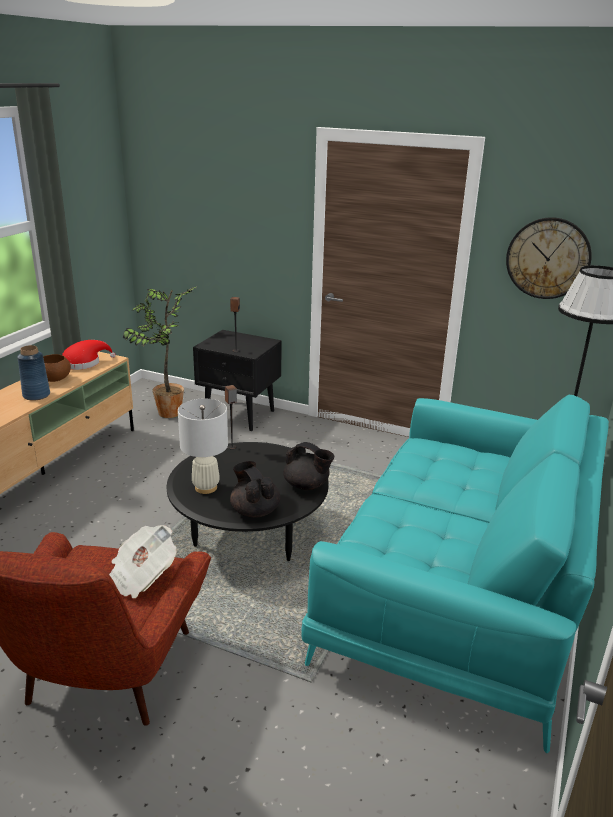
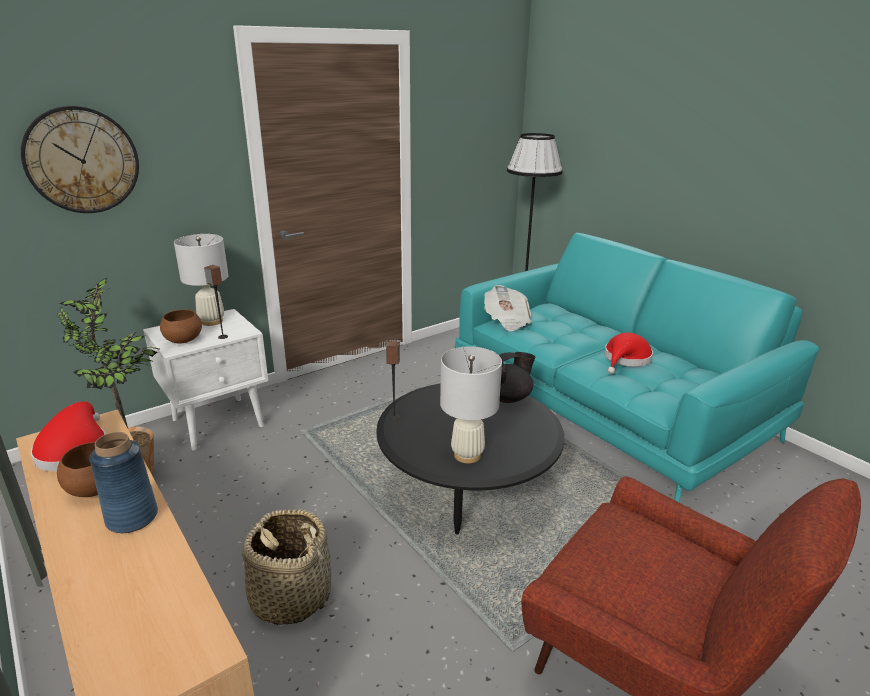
camera: 60 degrees left, 0 degrees up
(99, 502) = (290, 596): none -> basket
(140, 577) = (642, 536): newspaper -> newspaper (507, 320)
(219, 343) = (183, 340): none -> brown bowl
(240, 415) = (219, 422): black nightstand -> white nightstand
(254, 341) = (211, 321): none -> white table lamp
(254, 510) = (534, 437): black teapot -> none
(424, 522) = (626, 359): none -> red hat
(548, 258) = (466, 140): wall clock -> wall clock (82, 160)

